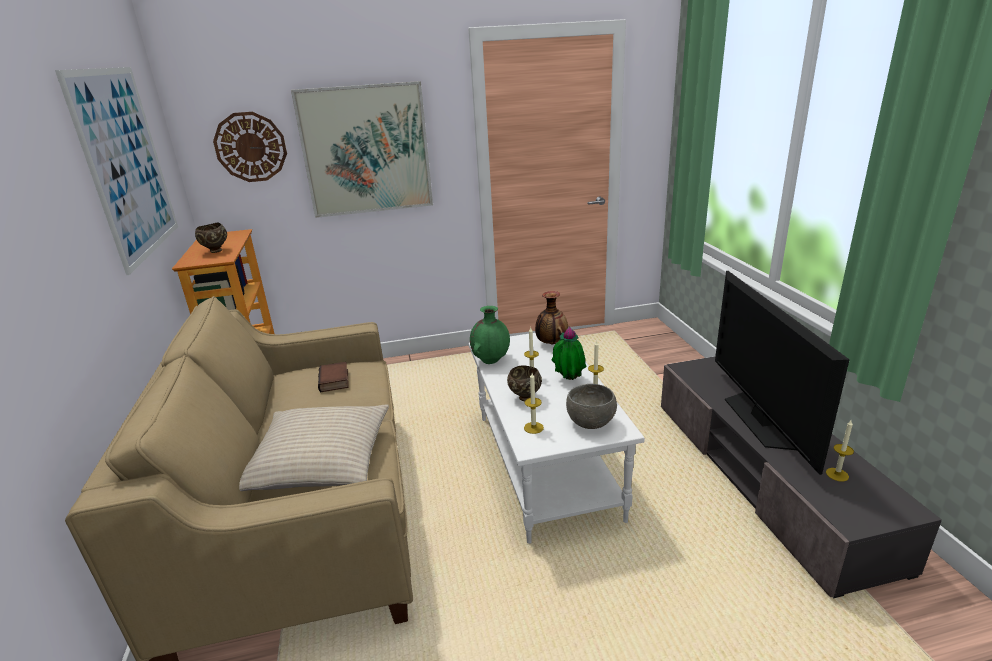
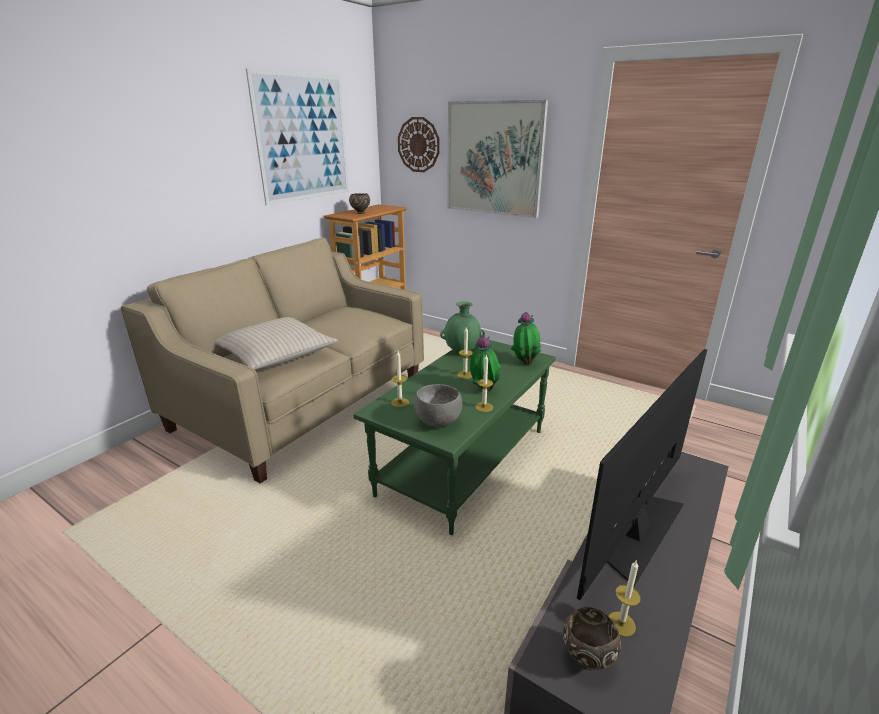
camera: 45 degrees right, 0 degrees up
(335, 381) = (357, 320): book -> none
(524, 398) = (432, 383): brown bowl -> brown bowl (586, 658)
(543, 464) = (463, 460): white coffee table -> green coffee table
(551, 344) = (525, 362): vase -> potted plant

